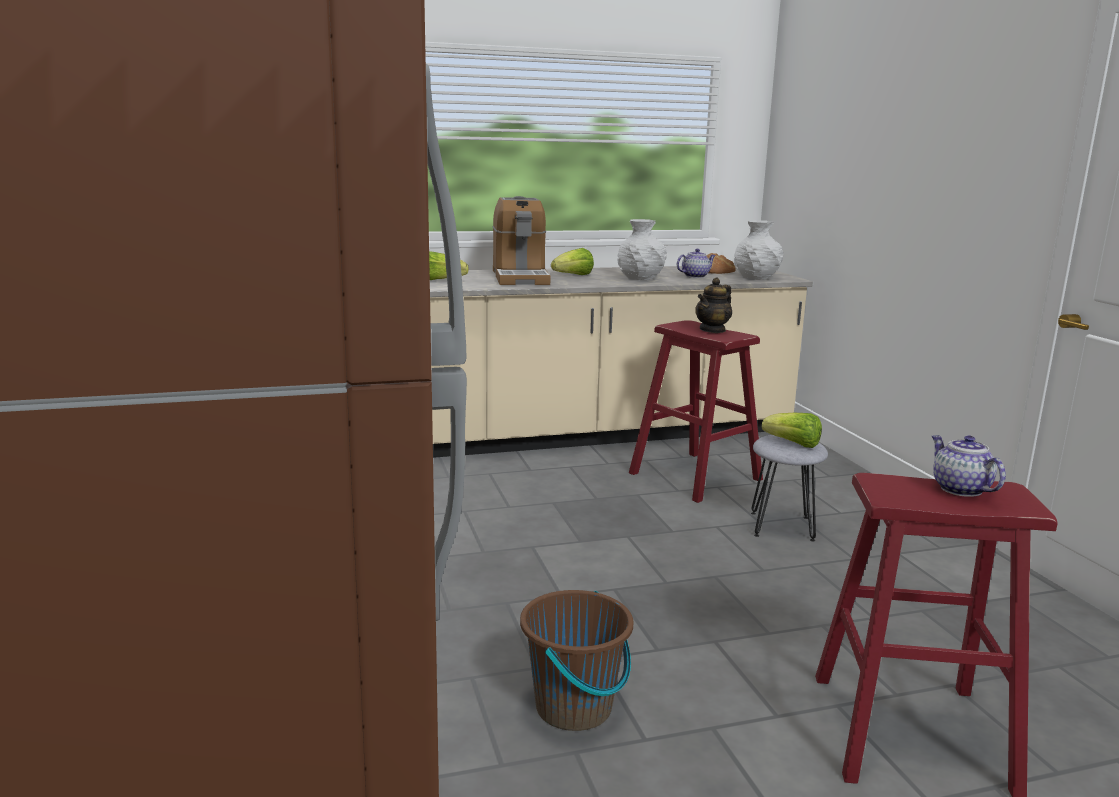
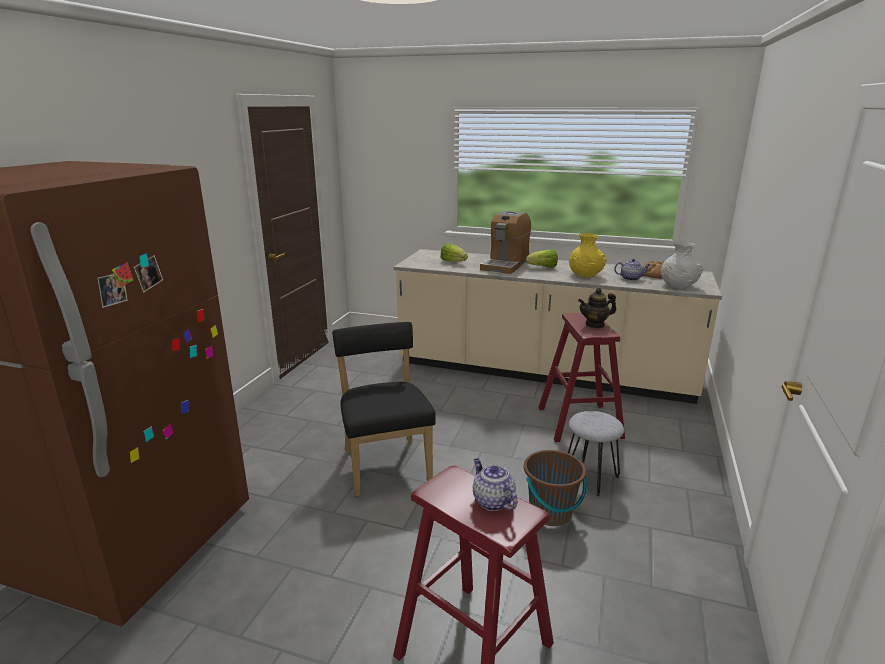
camera: 35 degrees right, 5 degrees up
(525, 587) = (385, 463): none -> black chair
(574, 708) = (321, 543): brown bucket -> brown bucket (550, 513)
(641, 278) = (586, 275): white vase -> yellow vase
(793, 444) = (595, 423): lettuce -> none
(959, 489) = (492, 501): teapot -> teapot turned 45 degrees counterclockwise

